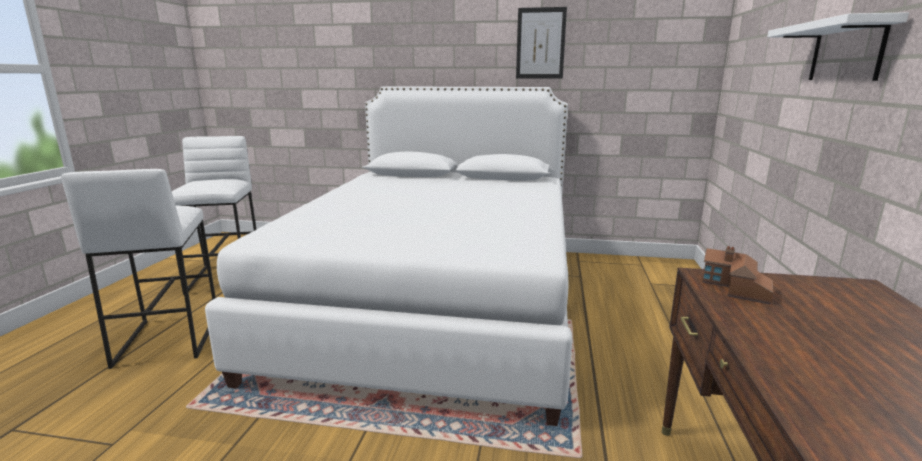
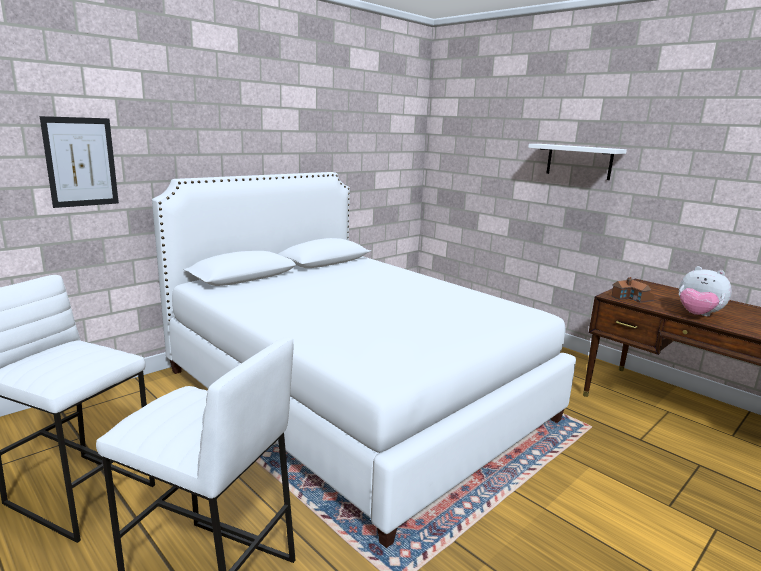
camera: 55 degrees left, 0 degrees up
(540, 43) = (318, 131): picture -> picture (81, 162)
(783, 347) = (697, 315): none -> plush toy

